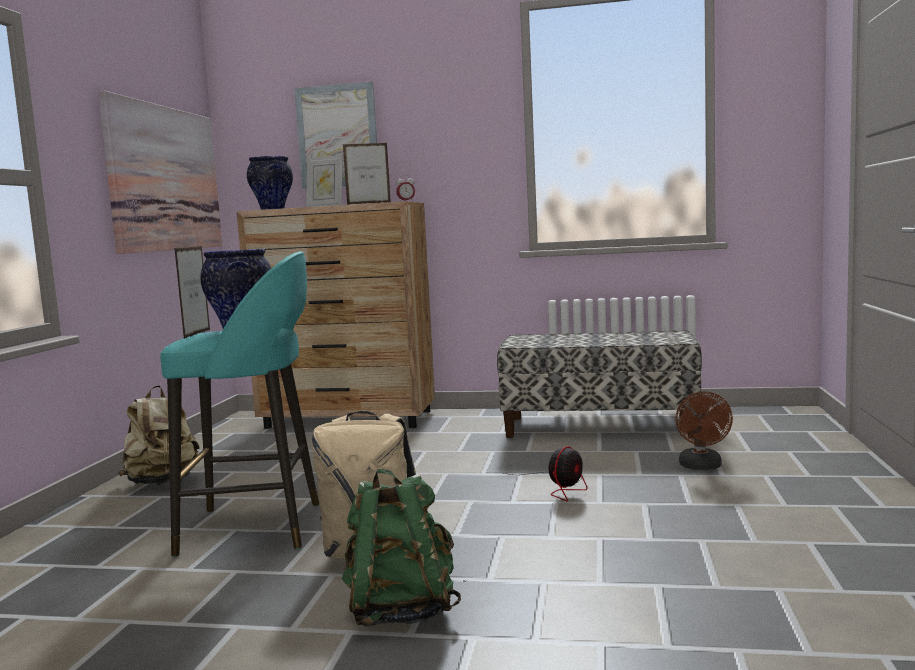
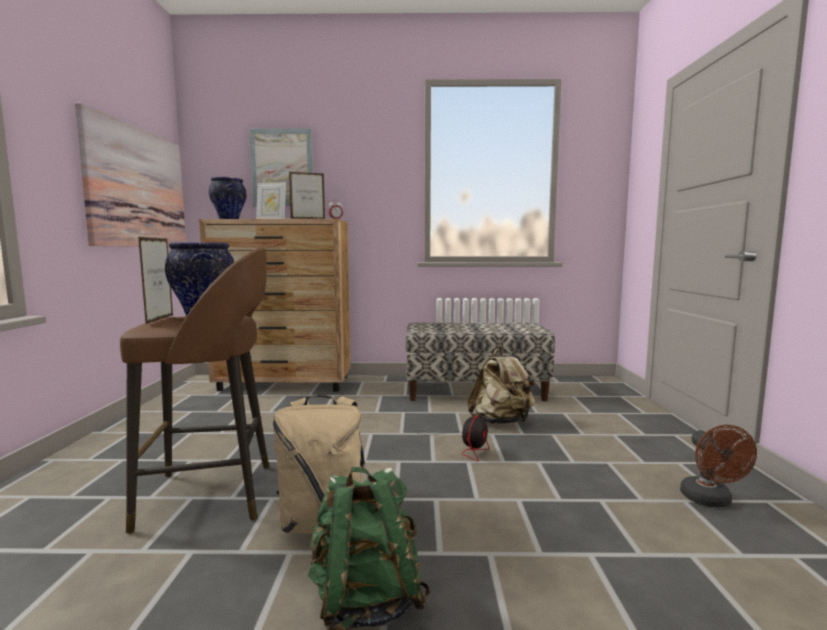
camera: 10 degrees left, 0 degrees up
(163, 483) = (126, 445): beige backpack -> beige backpack (501, 422)
(256, 528) = (212, 495): turquoise stool -> brown stool
(702, 467) = (564, 427): brown fan -> brown fan (711, 501)

